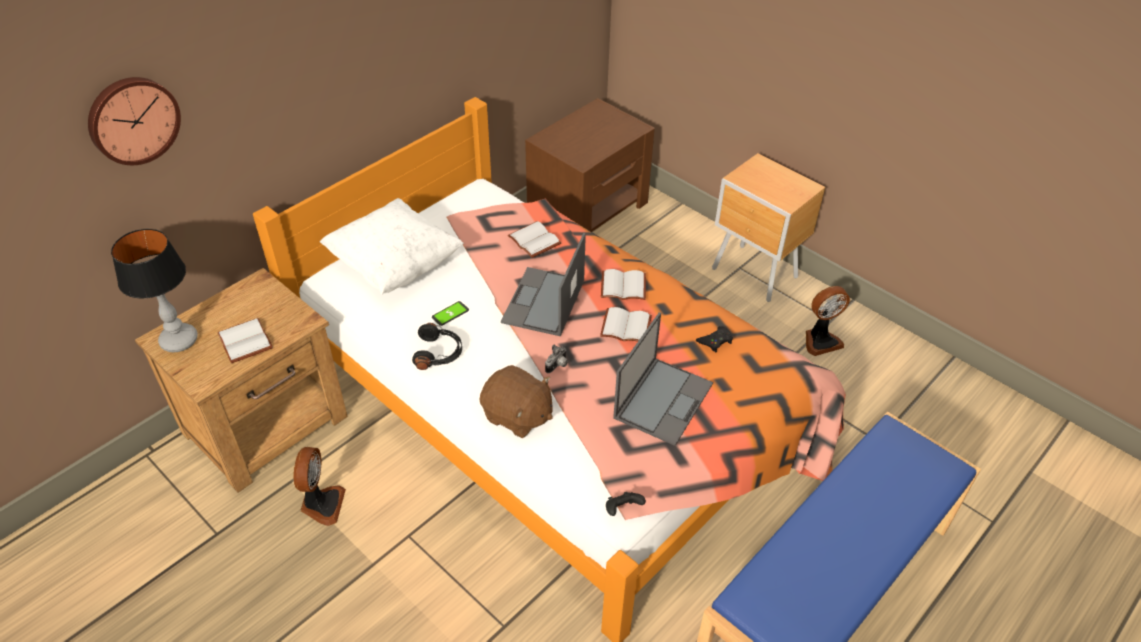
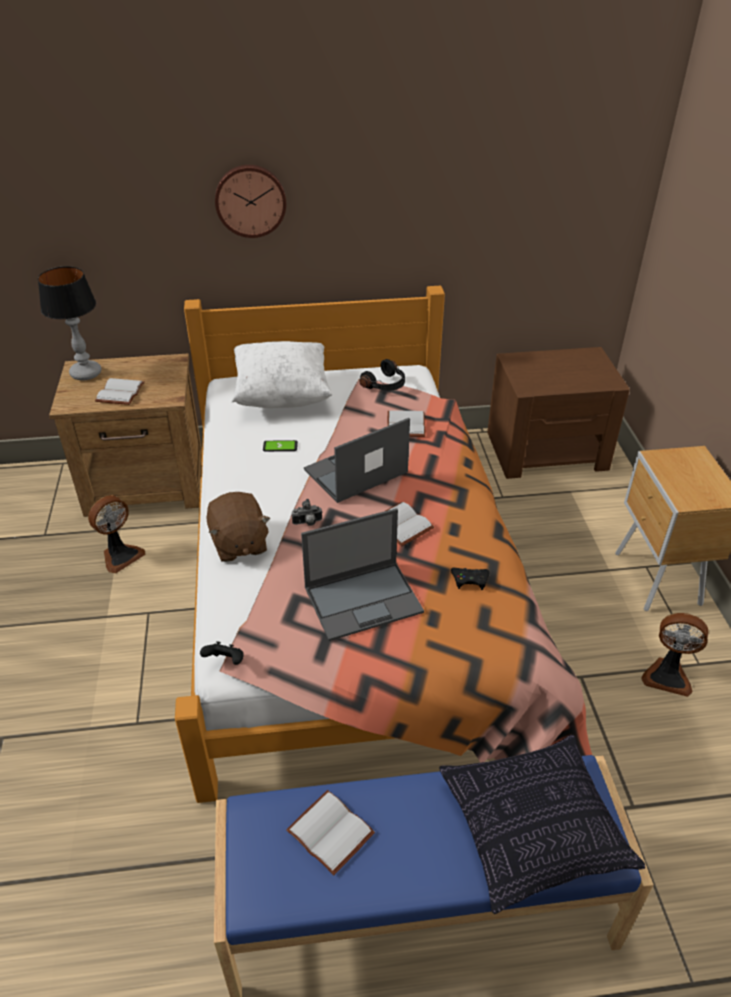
camera: 40 degrees right, 5 degrees down
(132, 119) = (92, 176): wall clock -> wall clock (250, 200)
(439, 353) = (238, 469): black headphones -> black headphones (385, 385)
(624, 285) = (438, 493): white book -> white book (332, 832)
(903, 482) = (533, 830): none -> pillow

